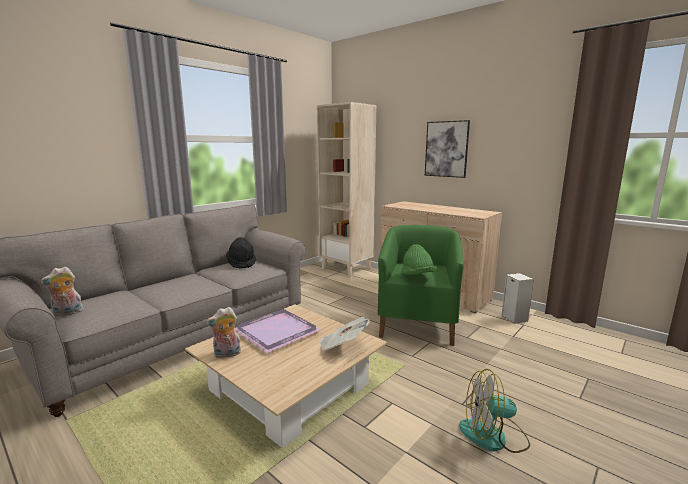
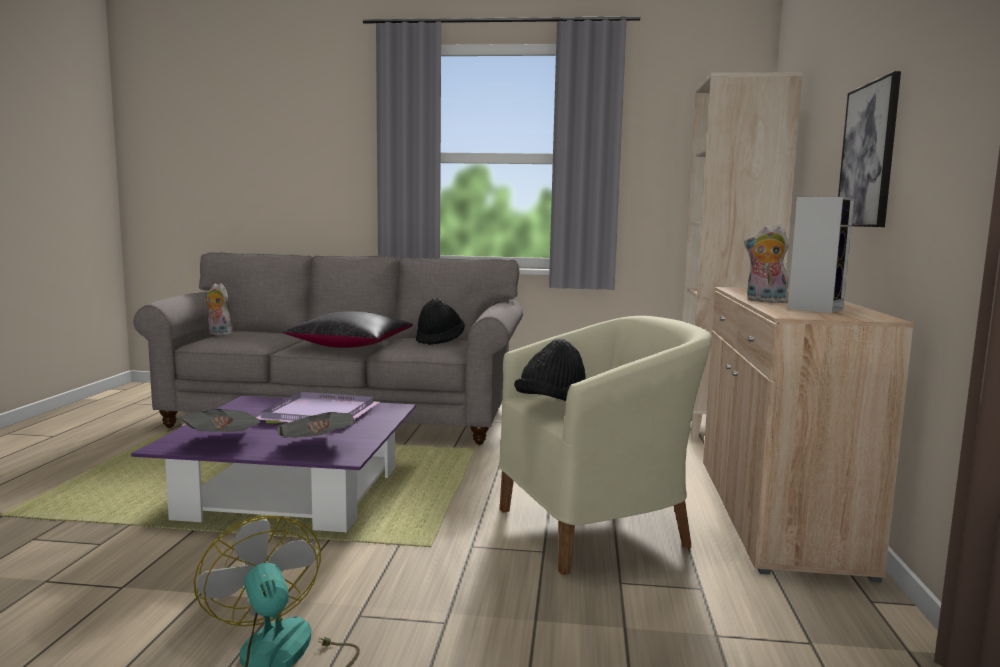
camera: 55 degrees right, 5 degrees down
(198, 284) = (350, 345): none -> black pillow
(227, 354) = (241, 410): plush toy -> plush toy (764, 301)
(289, 387) = (294, 492): beige coffee table -> purple coffee table
(297, 373) = (222, 442): none -> newspaper
(417, 276) = (551, 405): green hat -> black hat
(417, 324) = (598, 528): green armchair -> beige armchair
(513, 318) = (825, 624): speaker -> speaker (815, 308)

